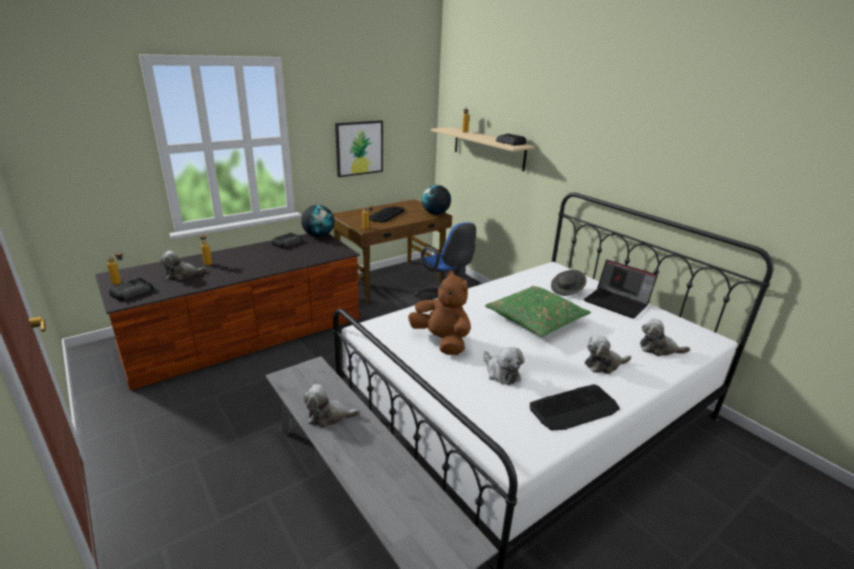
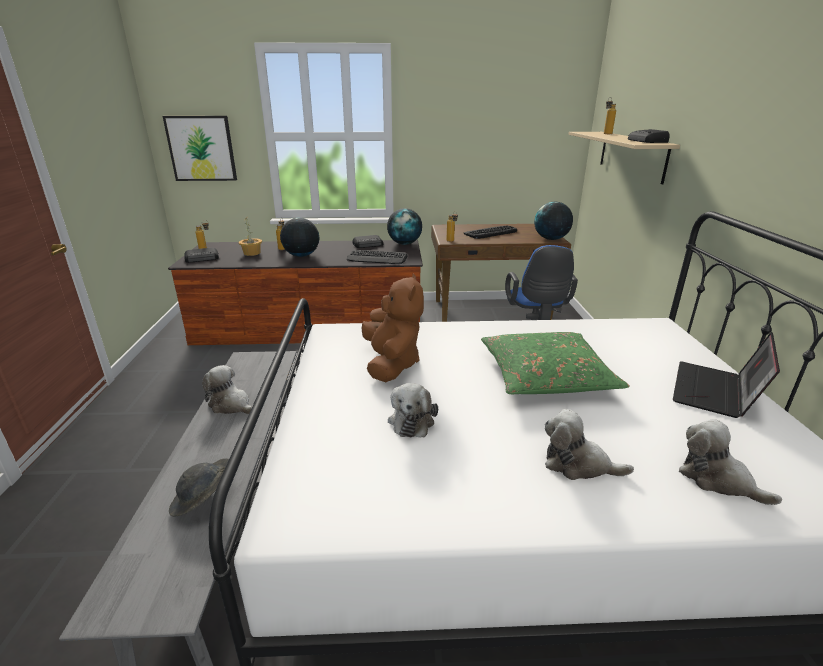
camera: 35 degrees right, 0 degrees up
(182, 275) = (252, 253): plush toy -> potted plant
(239, 267) = (301, 255): none -> globe
(359, 148) = (476, 152): picture -> picture (201, 148)
(567, 290) = (644, 355): grey hat -> grey hat (204, 500)
(574, 408) = (451, 501): keyboard -> keyboard (377, 258)
(617, 303) = (716, 392): laptop -> laptop turned 45 degrees clockwise

